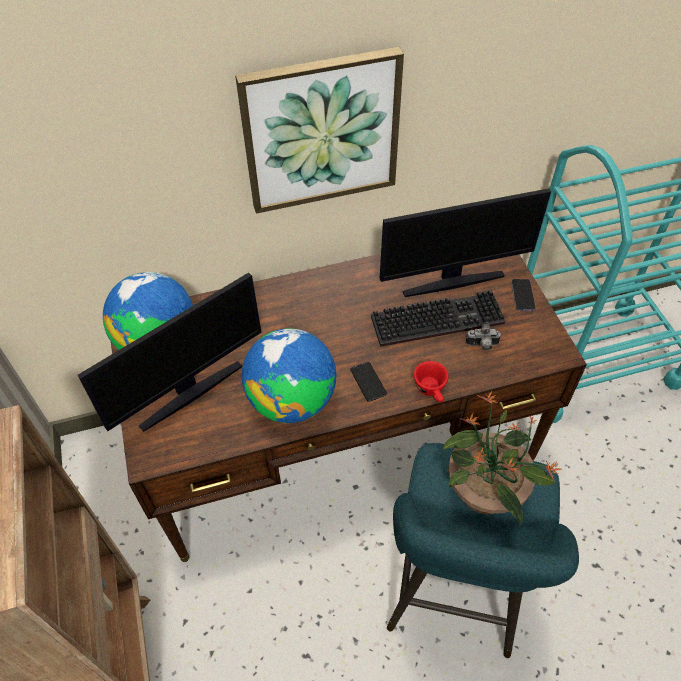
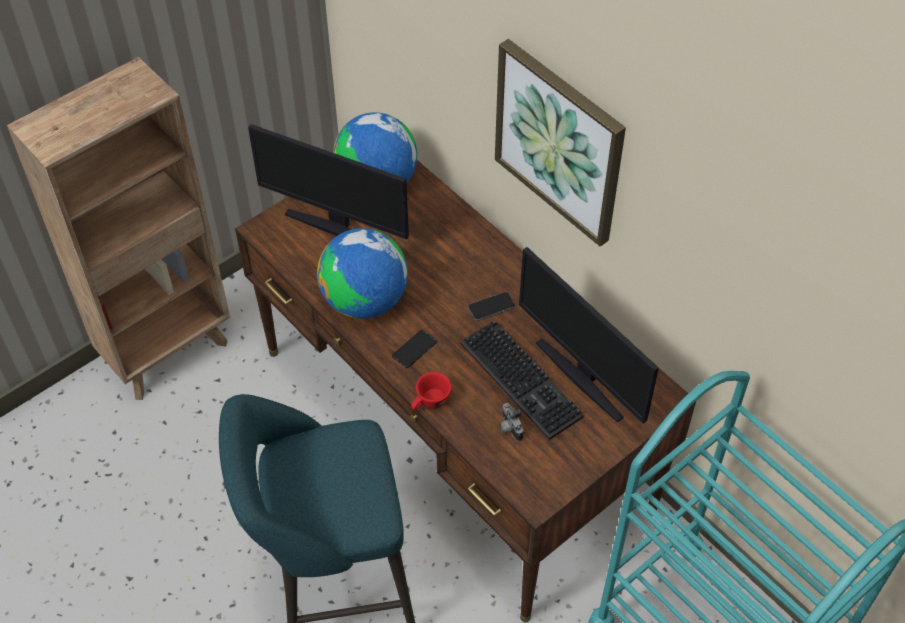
camera: 65 degrees right, 0 degrees up
(485, 493) = (339, 479): potted plant -> none
(522, 296) = (599, 446): phone -> phone (491, 307)

